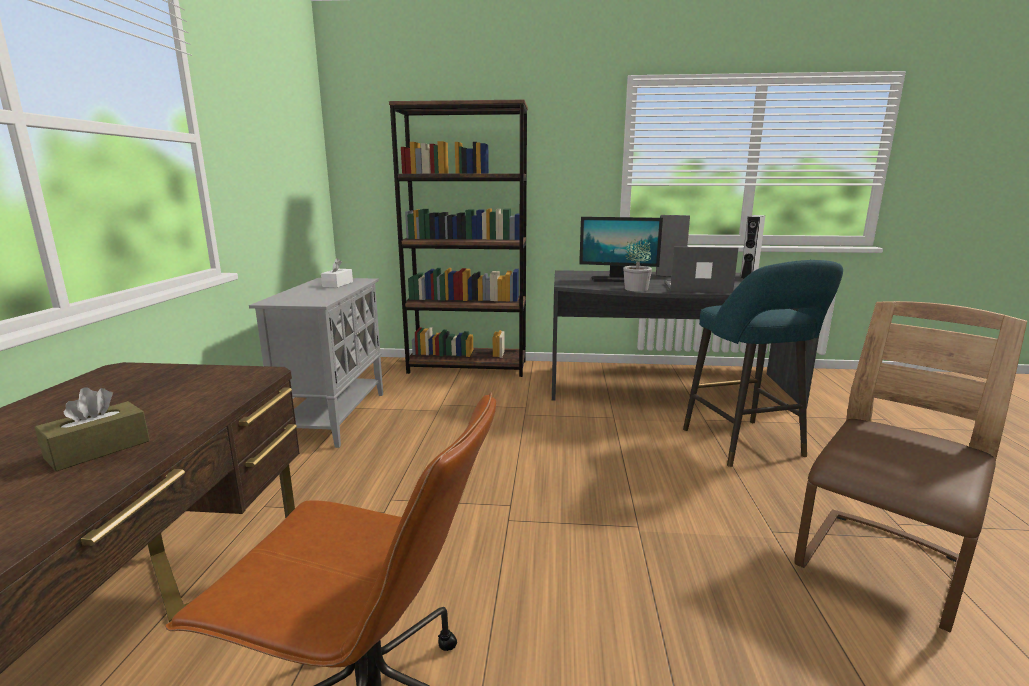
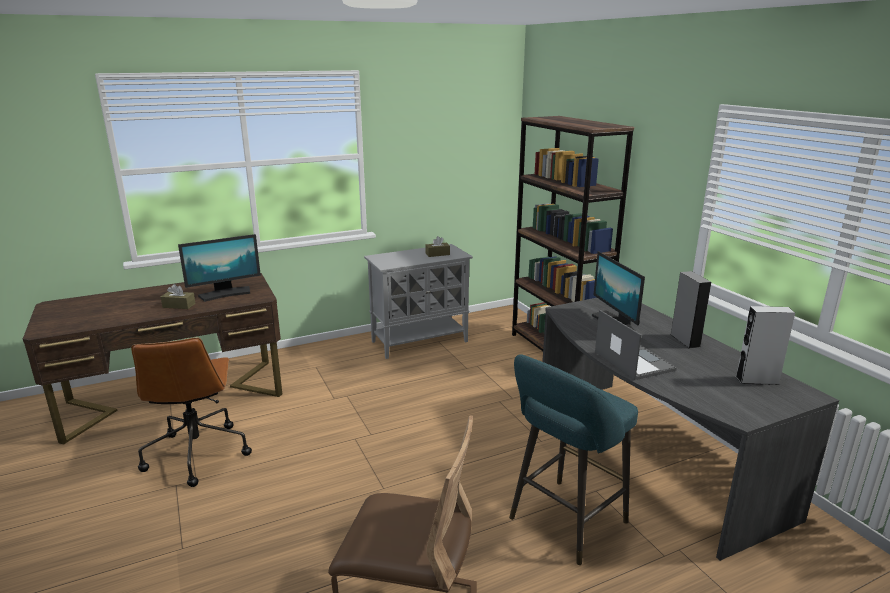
camera: 60 degrees right, 5 degrees up
(155, 398) = (225, 294): none -> monitor
(337, 284) = (437, 254): white tissue box -> brown tissue box
(636, 289) = (584, 337): potted plant -> none

